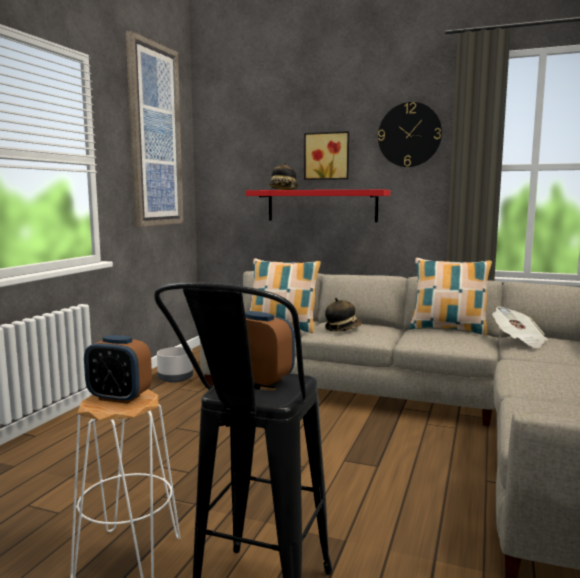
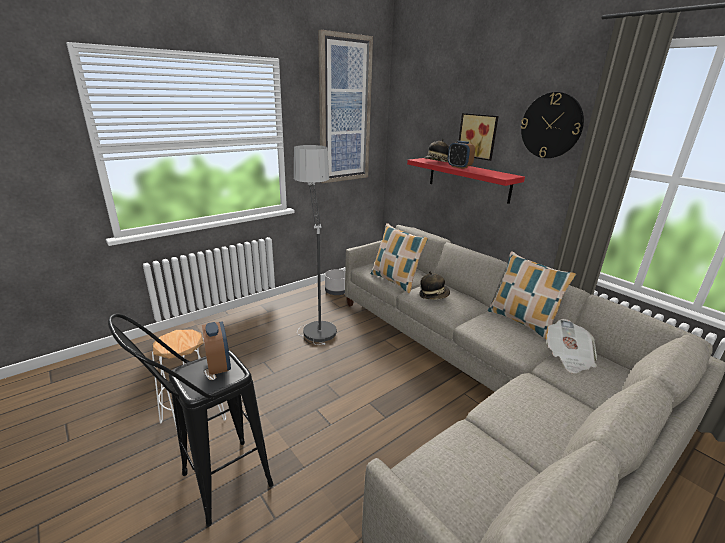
camera: 30 degrees right, 15 degrees up
(119, 398) = (178, 339): alarm clock -> alarm clock (459, 167)
(181, 409) = (315, 319): none -> floor lamp

